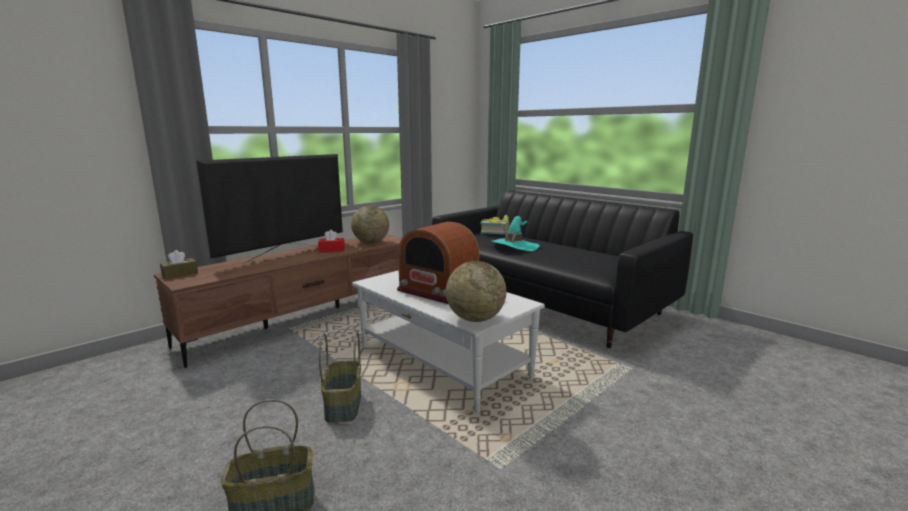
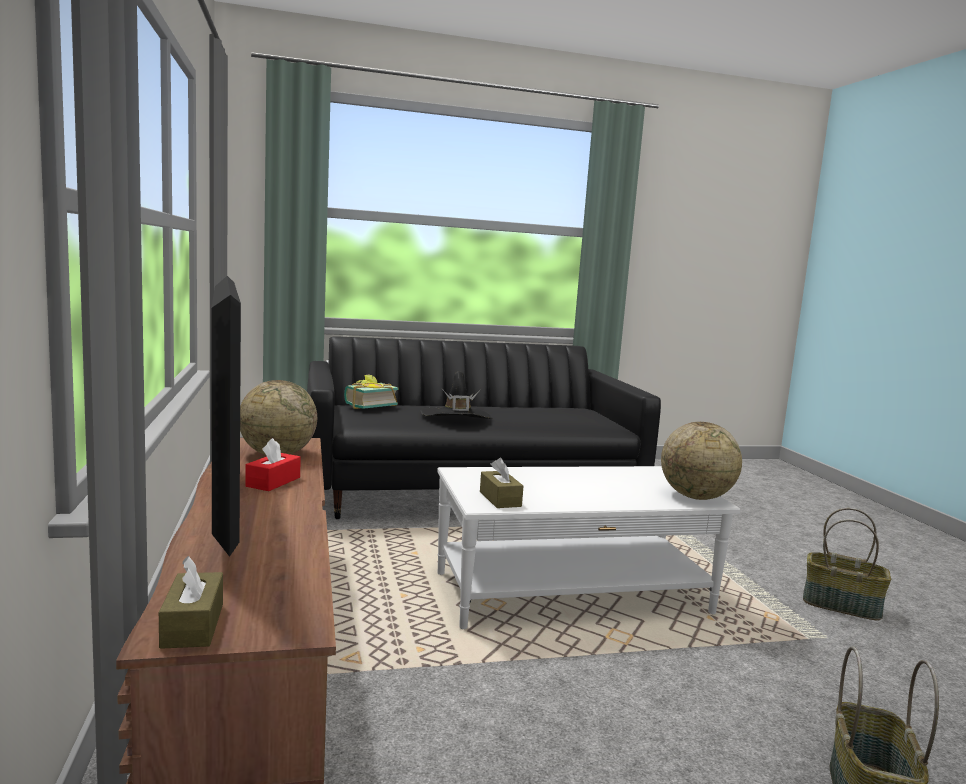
camera: 60 degrees left, 5 degrees down
(344, 406) = (643, 691): basket -> basket (842, 605)
(384, 282) = (500, 499): none -> brown tissue box
(438, 290) = (575, 486): radio -> none
(515, 246) = (456, 417): turquoise hat -> black hat

